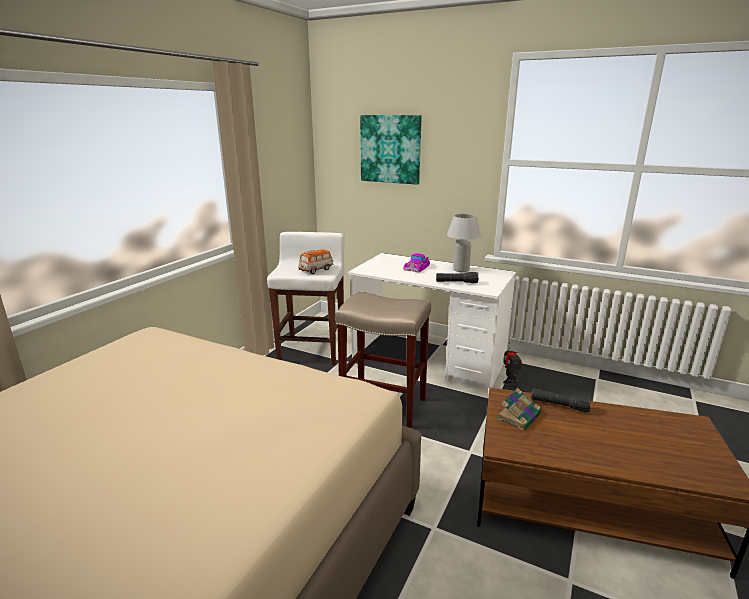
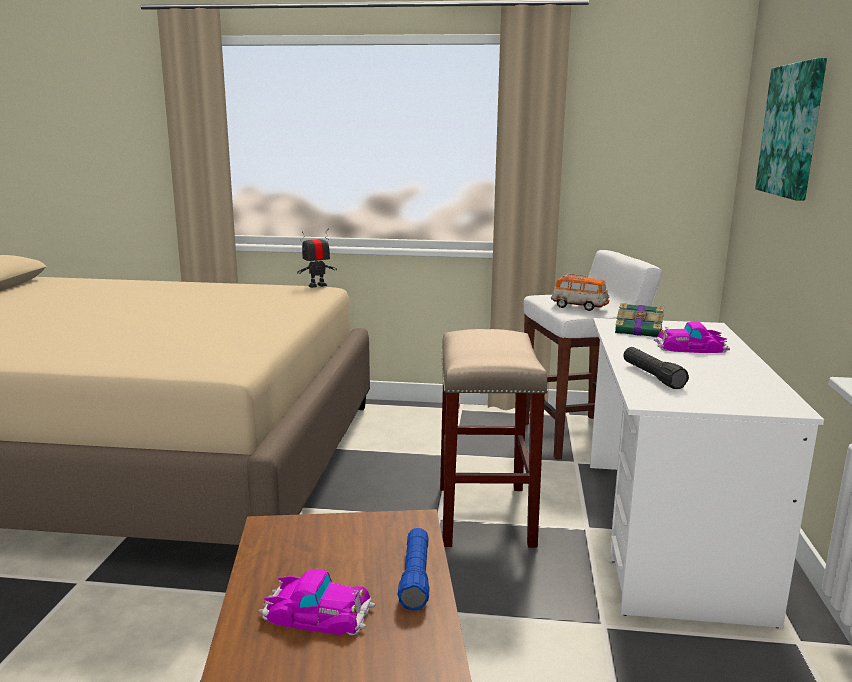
camera: 70 degrees right, 5 degrees down
(461, 270) = (735, 375): white table lamp -> none
(509, 383) = (684, 641): toy robot -> toy robot (317, 286)
(519, 416) = (359, 538): book -> book (640, 331)
(559, 405) = (415, 578): black flashlight -> blue flashlight
(592, 439) = (317, 613): none -> toy car

